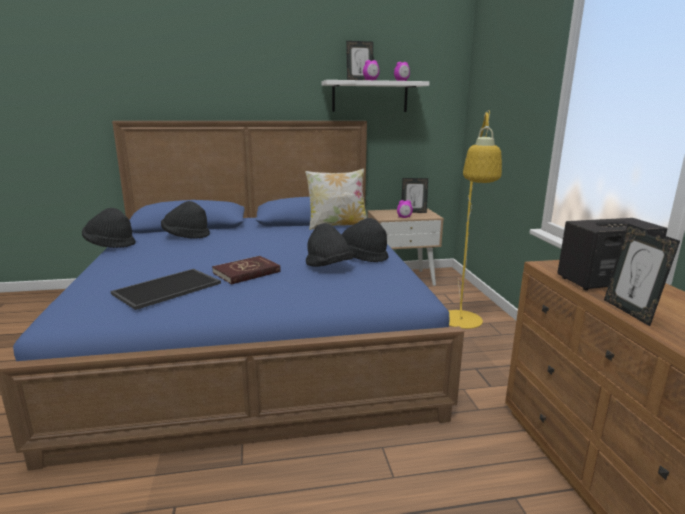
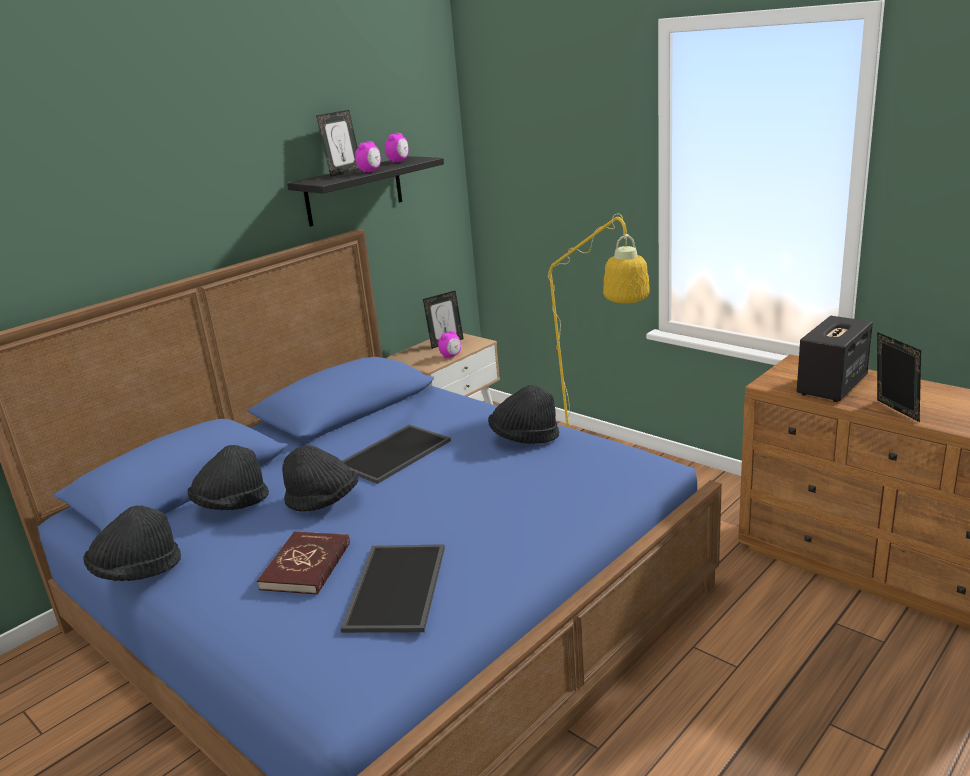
camera: 35 degrees left, 5 degrees up
(247, 272) = (442, 519): red book -> red book (306, 566)
(287, 241) = (394, 453): none -> tray
(328, 267) = (517, 469): black hat -> black hat (323, 502)
(337, 226) = (405, 402): pillow -> none
(370, 96) = (354, 191): white shelf -> black shelf
(630, 312) = (893, 411): picture frame -> picture frame turned 150 degrees counterclockwise

